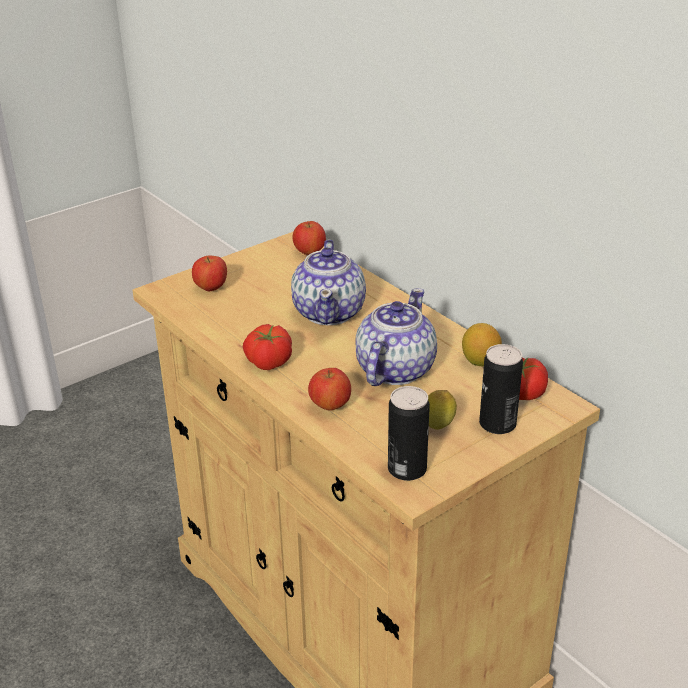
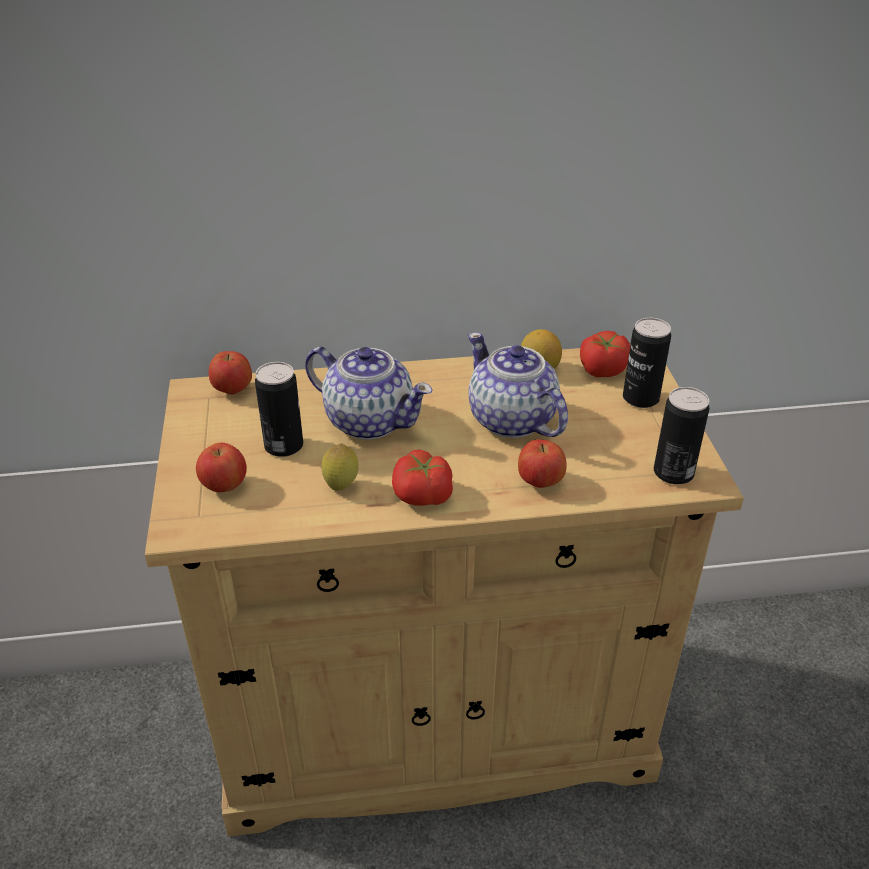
camera: 60 degrees left, 5 degrees up
(270, 292) = (284, 446): none -> can
(438, 428) = (623, 431): lemon -> lemon (341, 486)

